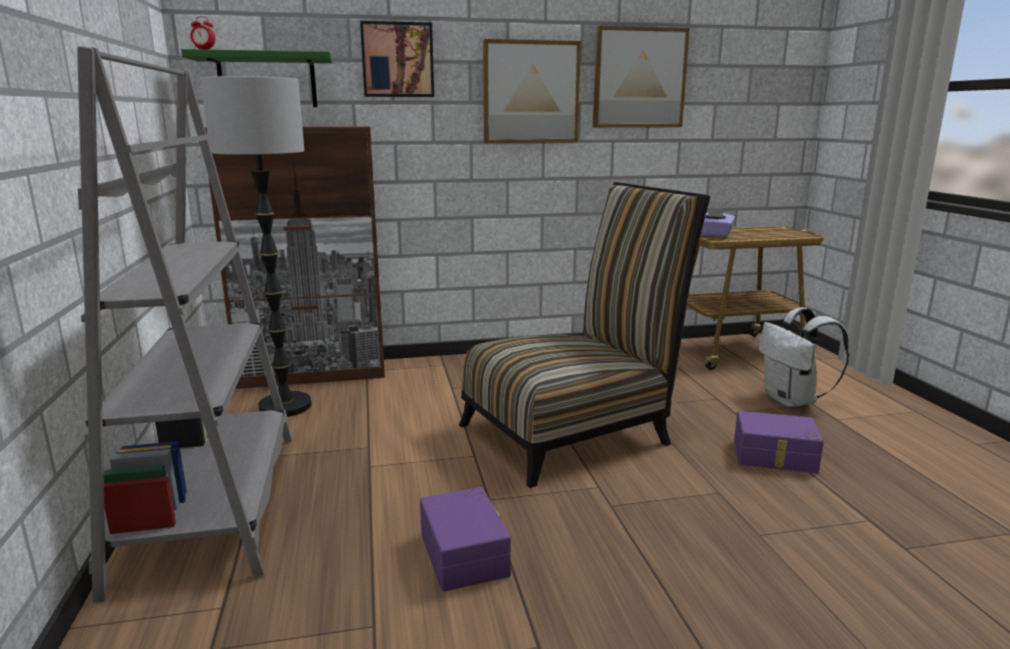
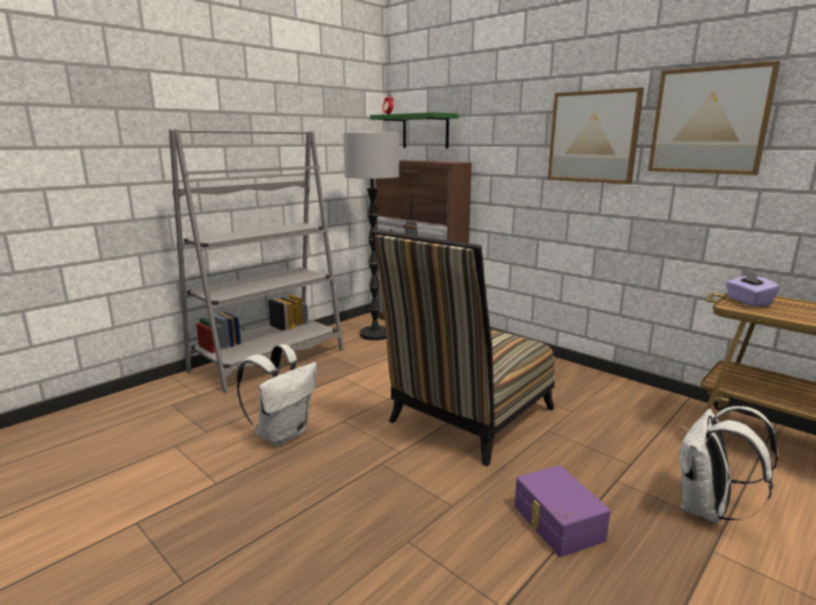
camera: 55 degrees right, 0 degrees up
(397, 60) = (496, 114): picture -> none
(466, 553) = (283, 433): purple storage box -> white backpack
(574, 431) = (466, 419): chair -> chair turned 105 degrees clockwise

